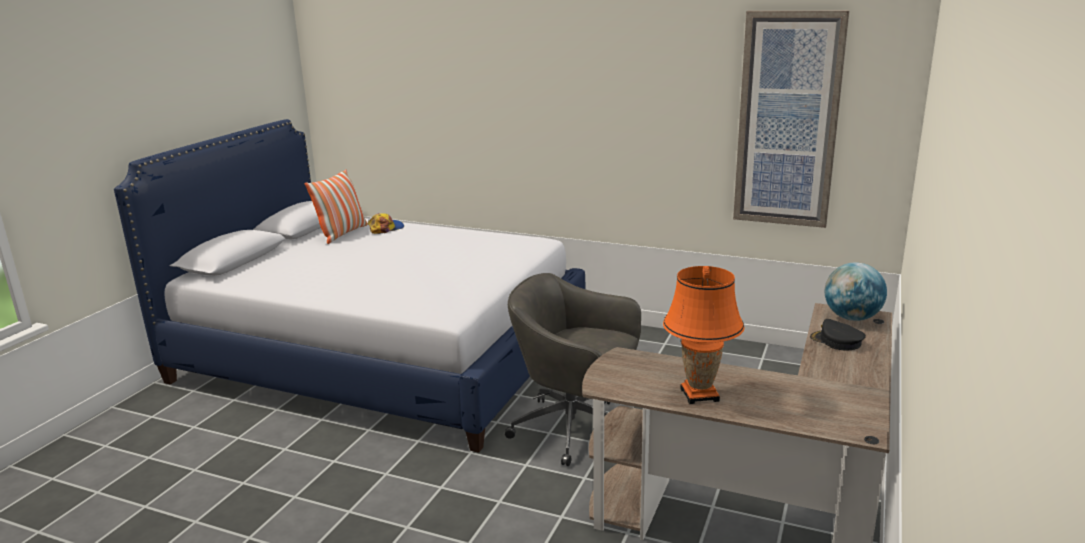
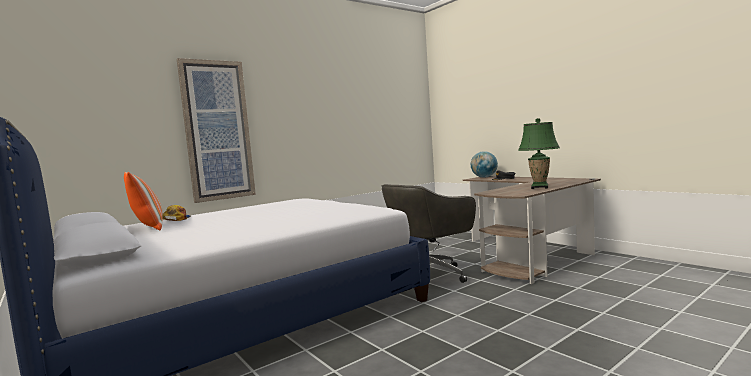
camera: 60 degrees left, 15 degrees down
(699, 395) = (540, 187): orange table lamp -> green table lamp
(788, 120) = (388, 115): picture -> picture (217, 130)

